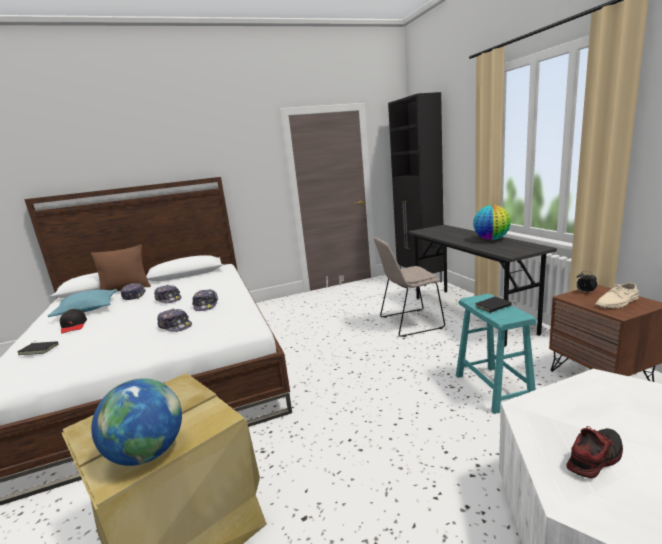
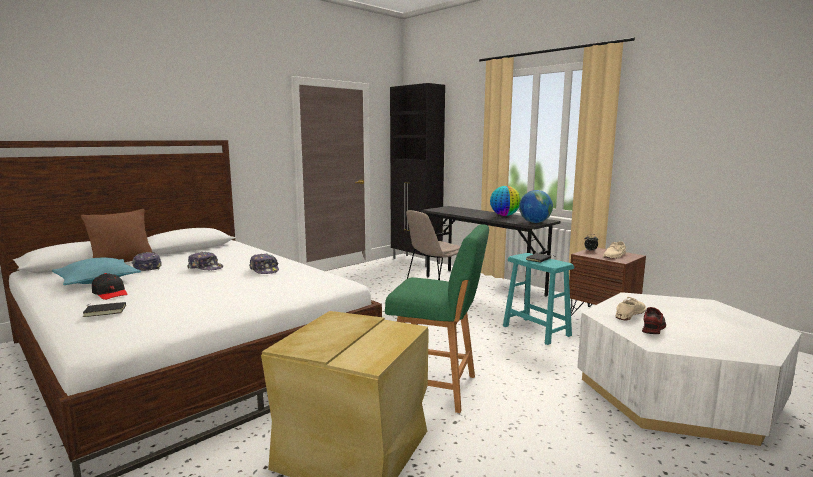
camera: 25 degrees left, 5 degrees down
(148, 453) = (377, 350): globe -> globe (534, 222)
(175, 326) = (254, 286): cap -> none
(322, 458) = (437, 388): none -> green stool
(576, 417) = (630, 313): none -> beige shoe

